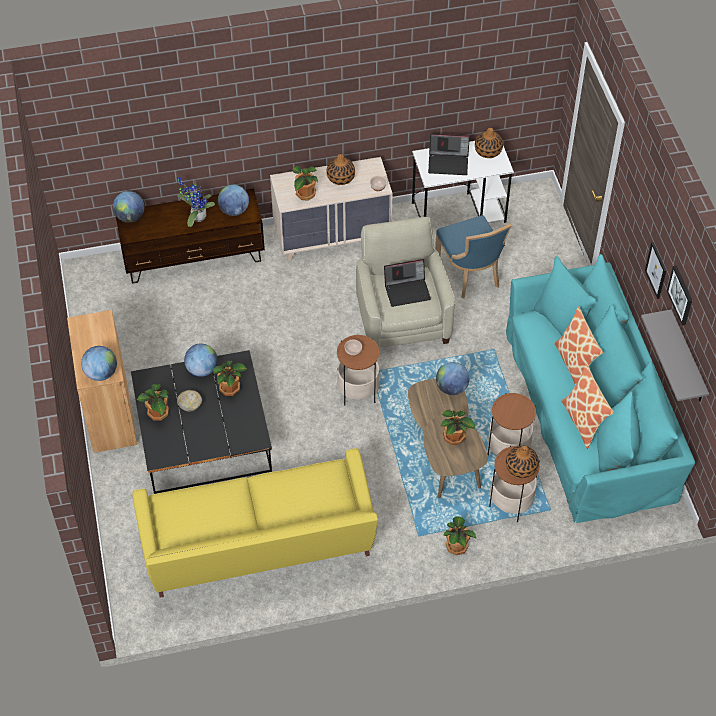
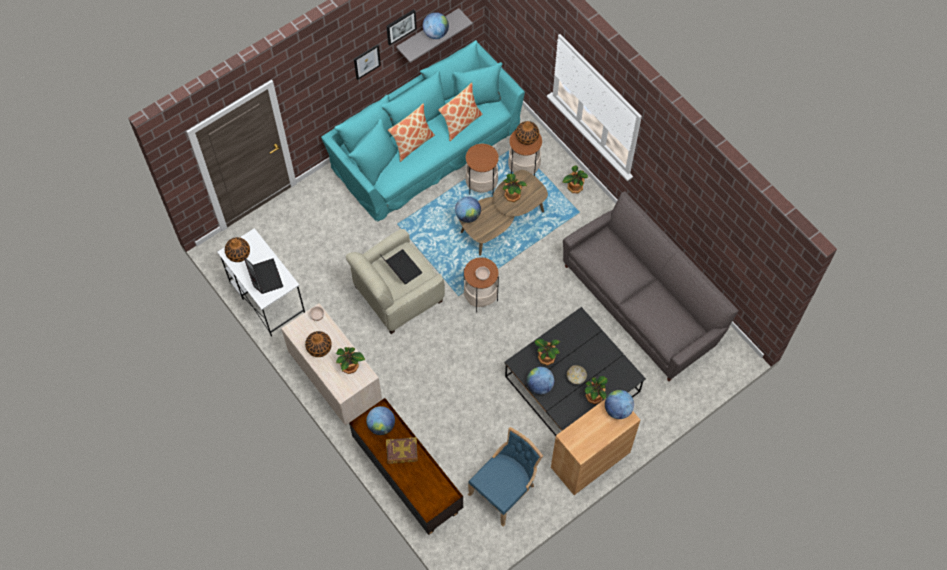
camera: 115 degrees left, 10 degrees up
(130, 217) = (427, 505): globe -> globe (436, 33)
(196, 216) = (402, 452): potted plant -> book
(259, 547) = (642, 303): yellow sofa -> grey sofa
(470, 274) = (330, 265): blue chair -> blue chair (505, 490)

